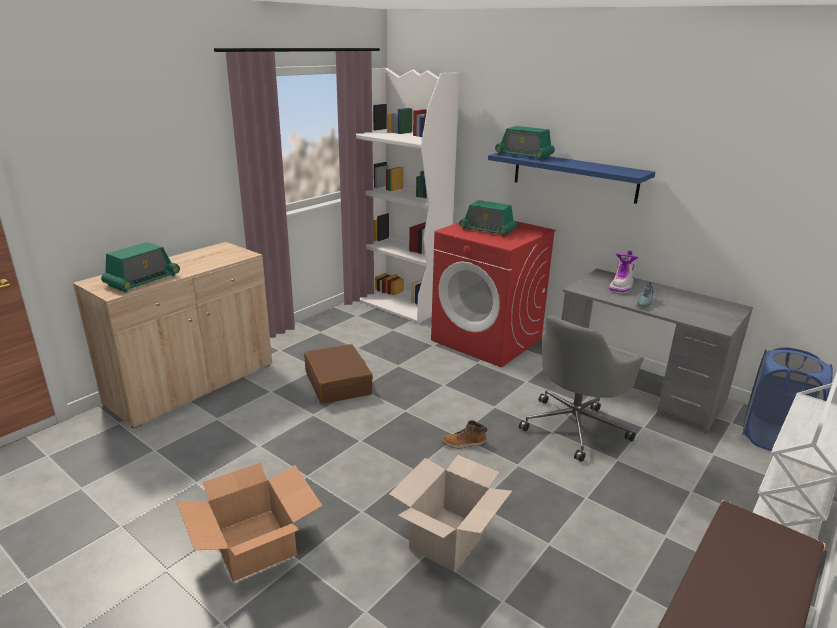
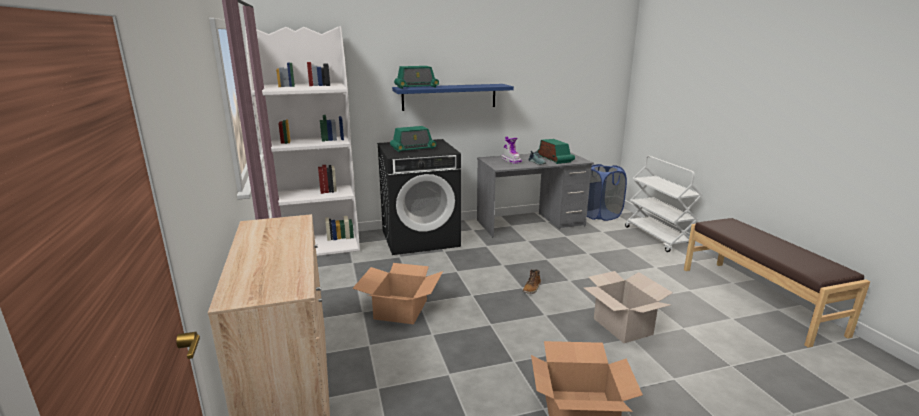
camera: 55 degrees left, 5 degrees down
(142, 280) = (283, 271): radio -> radio (555, 159)
(338, 383) = (400, 309): brown suitcase -> cardboard box
(487, 340) = (420, 238): red washing machine -> black washing machine
(575, 426) = (548, 251): grey office chair -> none

